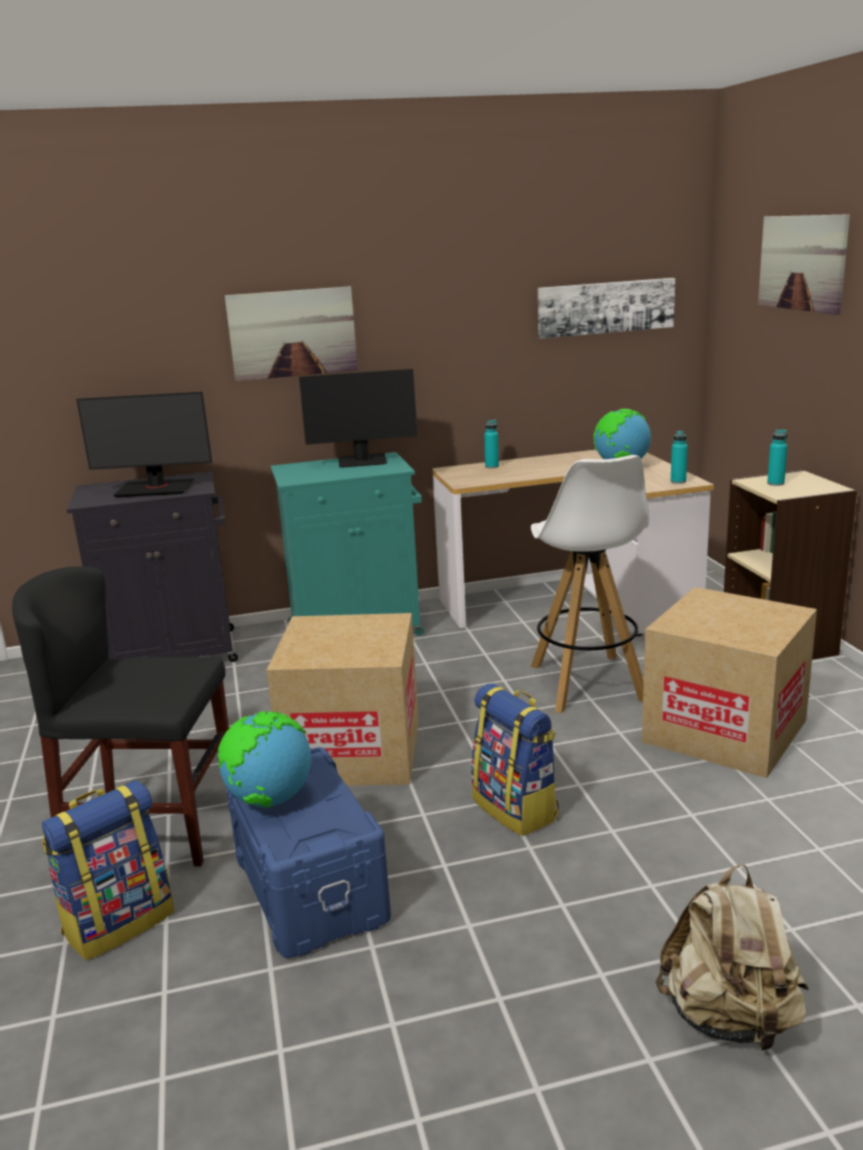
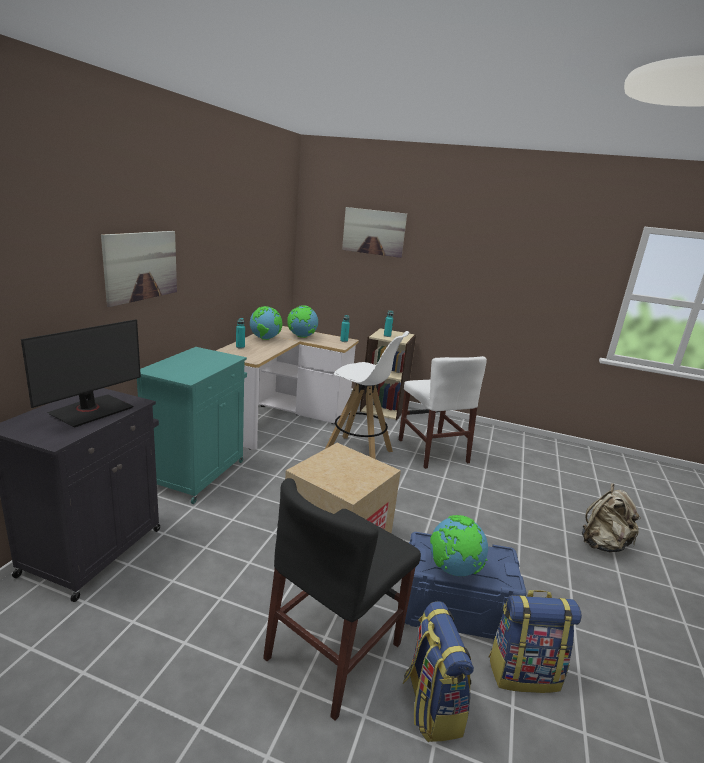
camera: 60 degrees left, 0 degrees up
(362, 462) = (196, 357): monitor -> none
(516, 808) = (441, 519): backpack -> backpack (523, 672)
(556, 462) = (265, 339): none -> globe
(605, 307) = (268, 248): picture -> none
(724, 731) = (432, 451): cardboard box -> white chair

